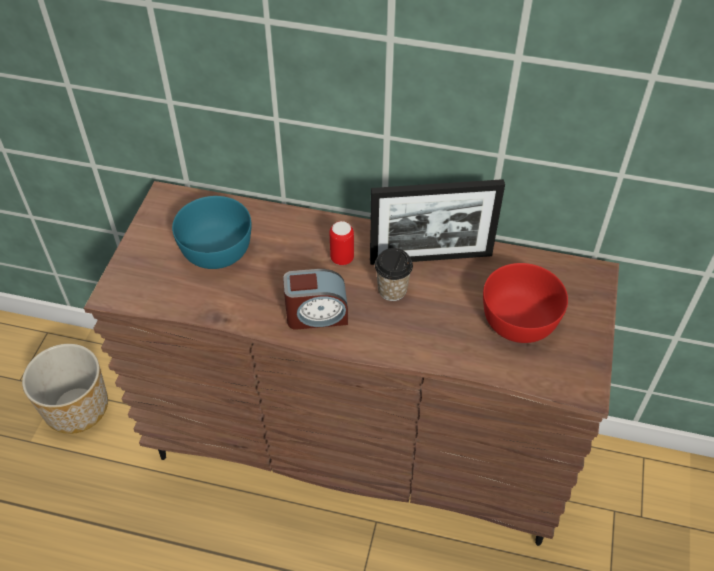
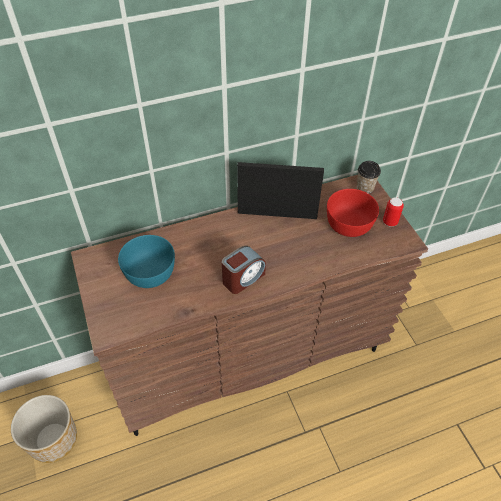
camera: 35 degrees left, 0 degrees up
(342, 258) = (229, 239): can -> can (390, 222)
(392, 290) = (272, 242): cup -> cup (365, 188)
(431, 257) = (277, 214): picture frame -> picture frame turned 135 degrees counterclockwise

